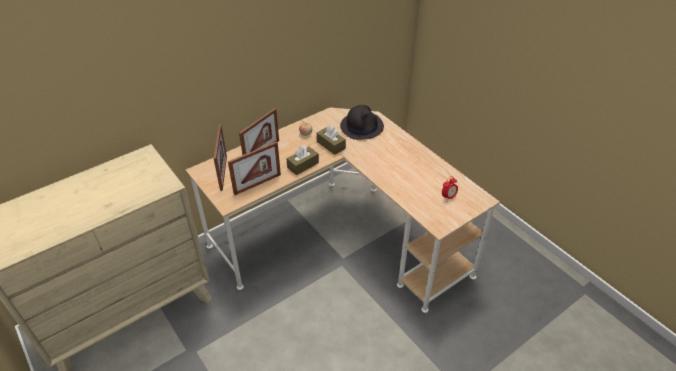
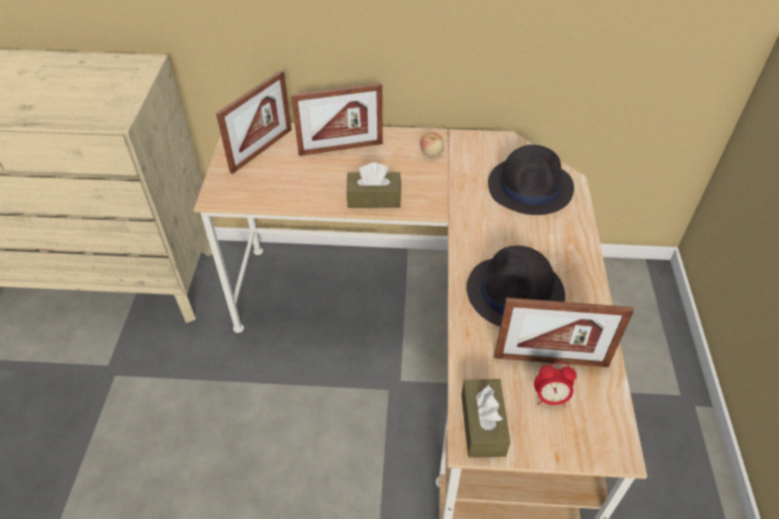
camera: 40 degrees right, 5 degrees up
(257, 184) = (283, 190): picture frame -> picture frame (551, 360)
(331, 145) = (448, 190): brown tissue box -> brown tissue box (483, 424)
(399, 169) = (515, 293): none -> black hat

